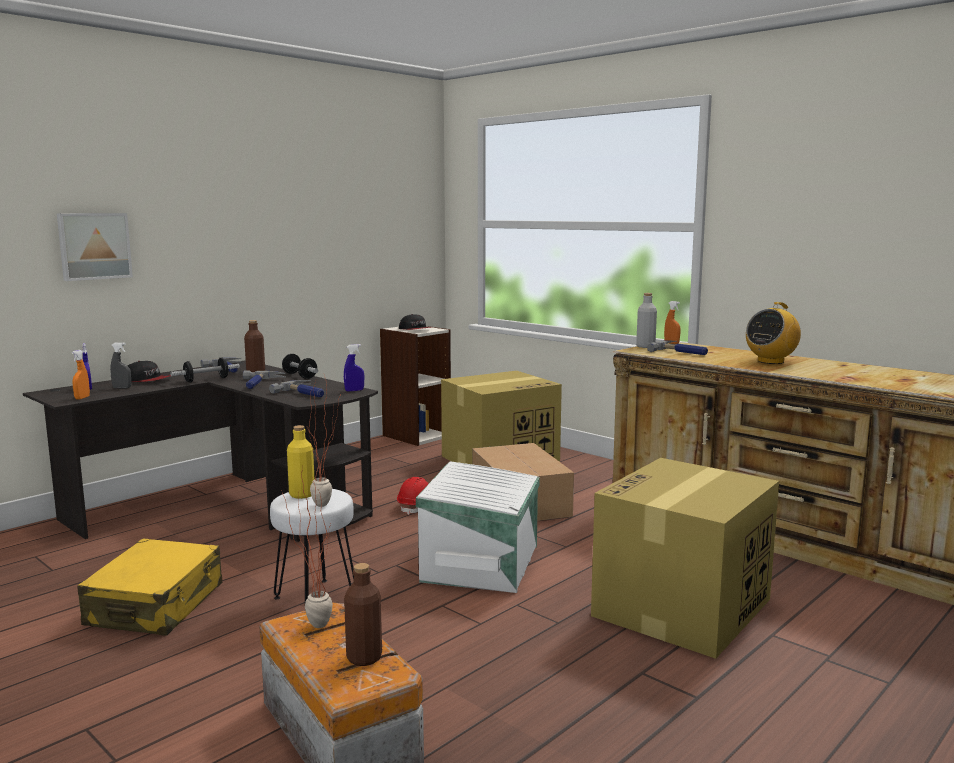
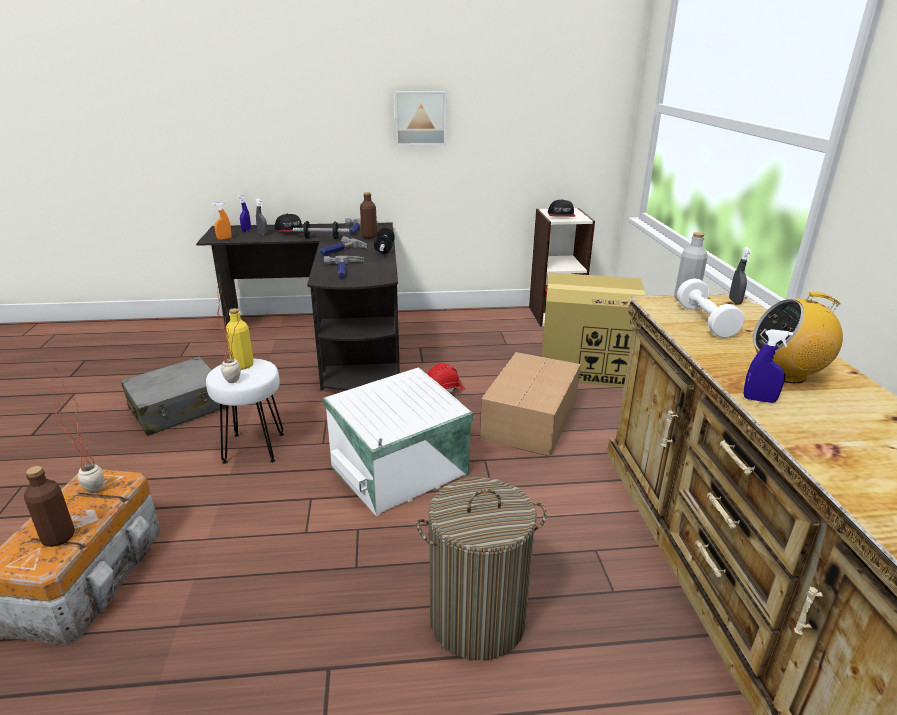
camera: 40 degrees right, 15 degrees up
(94, 246) = (261, 116): picture -> picture (420, 118)
(156, 605) = (178, 408): yellow suitcase -> grey suitcase
(354, 390) = (381, 276): blue spray bottle -> blue spray bottle (759, 400)
(671, 343) = (735, 301): orange spray bottle -> grey spray bottle
(681, 608) = (477, 619): cardboard box -> laundry basket
(682, 352) = (705, 321): hammer -> white dumbbell

